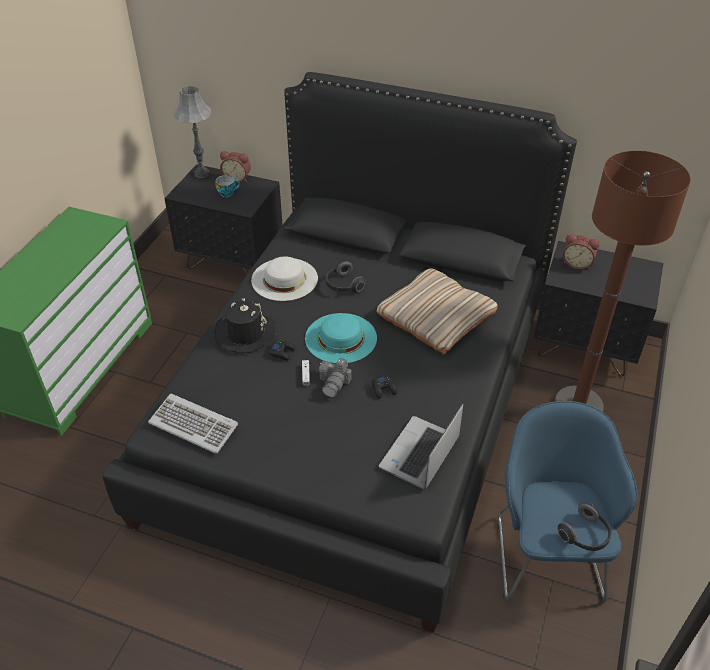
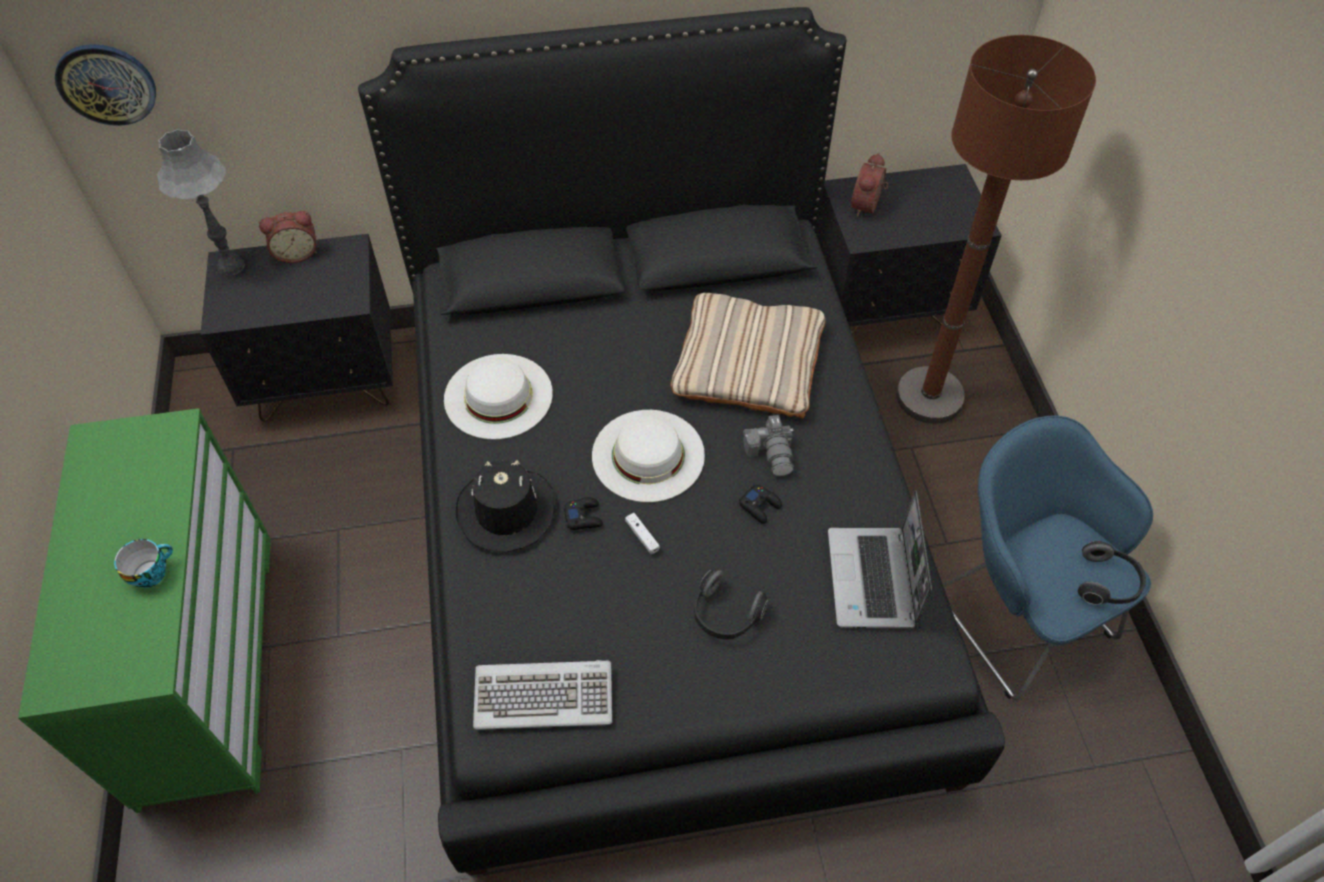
camera: 30 degrees left, 10 degrees up
(169, 52) = (106, 84): none -> wall clock
(227, 193) = (300, 284): cup -> cup (151, 572)
(334, 383) = (690, 529): camera -> camera (771, 453)
(341, 338) = (648, 455): turquoise hat -> white hat
(343, 285) = (590, 370): headphones -> headphones (725, 615)
(577, 263) = (868, 206): alarm clock -> alarm clock turned 120 degrees clockwise

